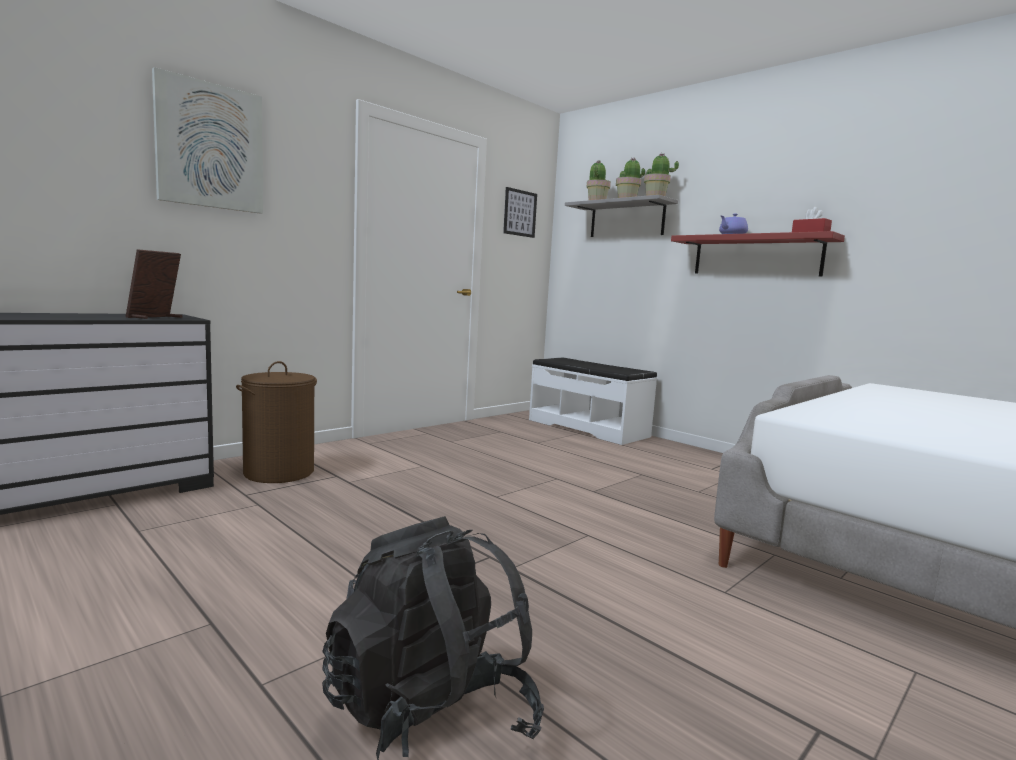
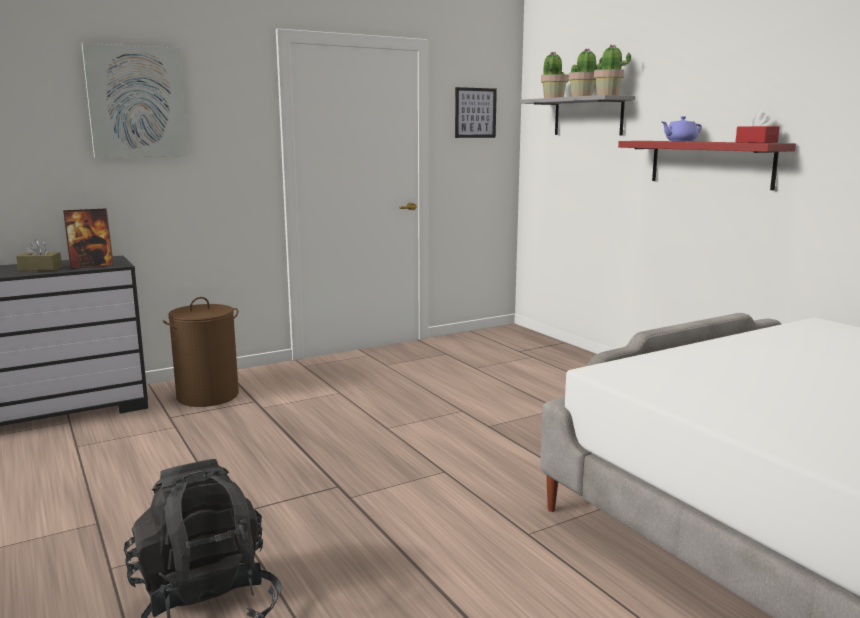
camera: 15 degrees right, 5 degrees up
(89, 316) = (40, 269): none -> brown tissue box
(155, 317) = (91, 266): picture frame -> picture frame turned 150 degrees counterclockwise
(588, 428) = (548, 350): white bench -> none

